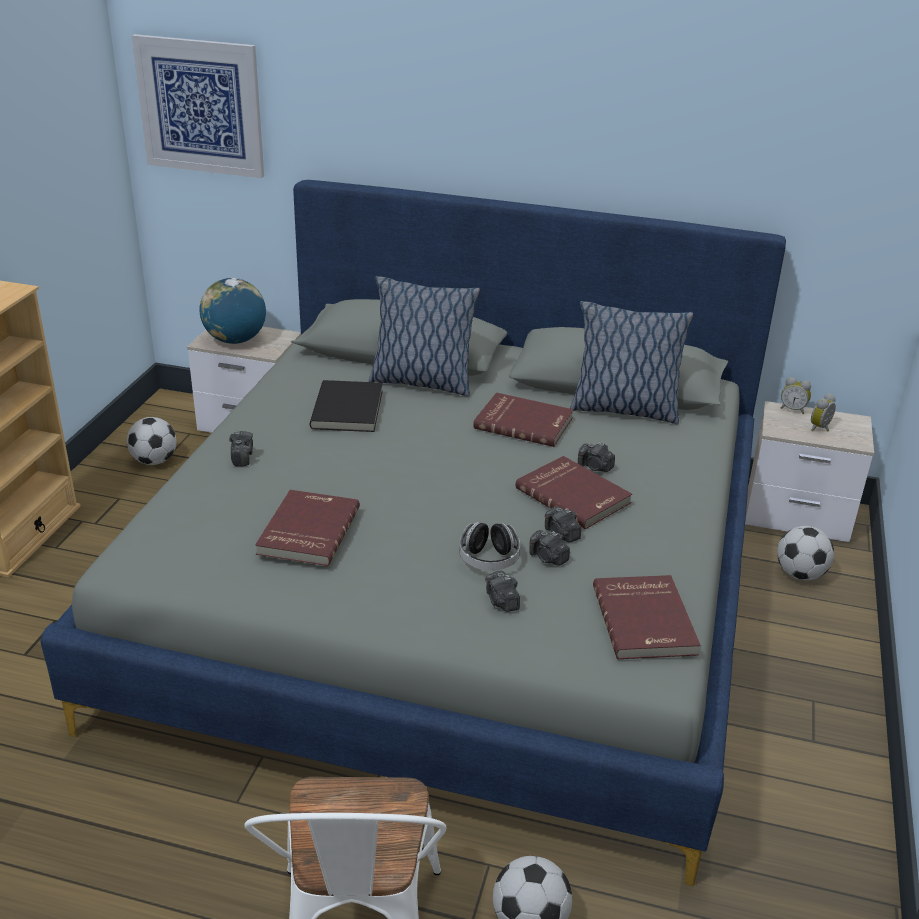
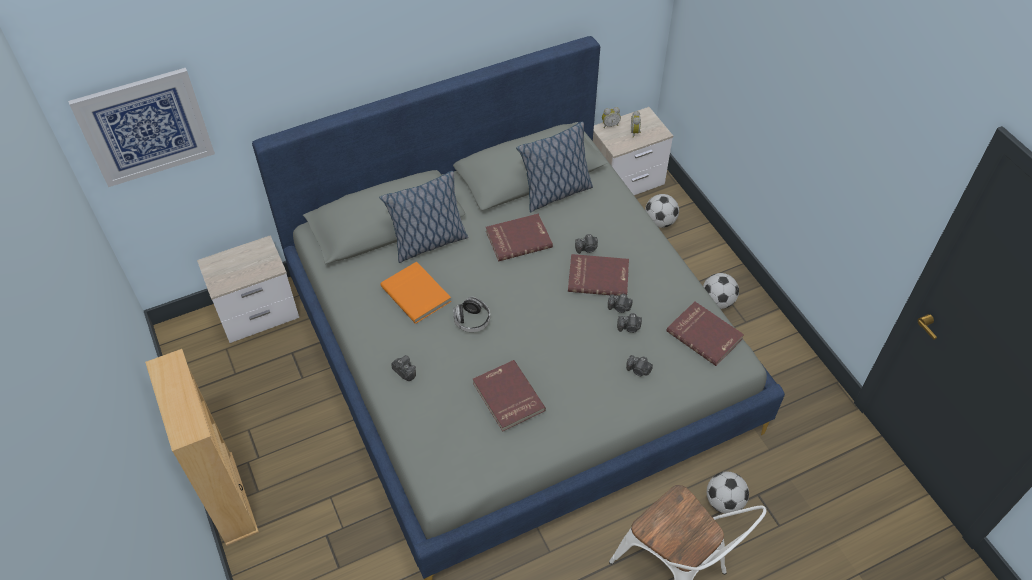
camera: 40 degrees left, 20 degrees up
(154, 461) = (232, 386): football -> football (717, 301)
(235, 340) = (237, 271): globe -> none
(349, 409) = (417, 293): black book -> orange book
(489, 560) = (605, 349): headphones -> headphones (472, 321)

